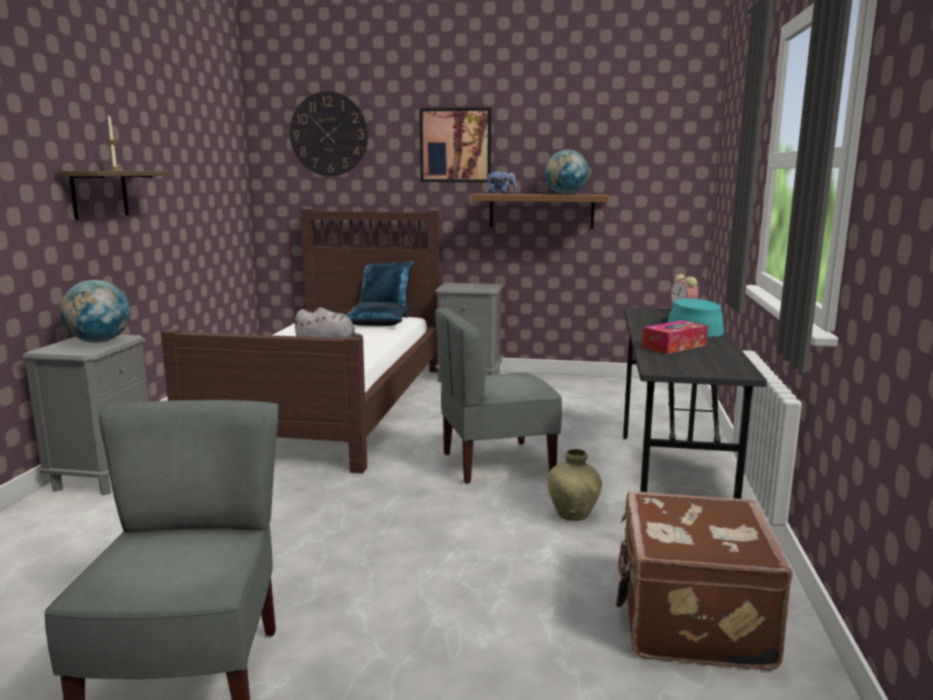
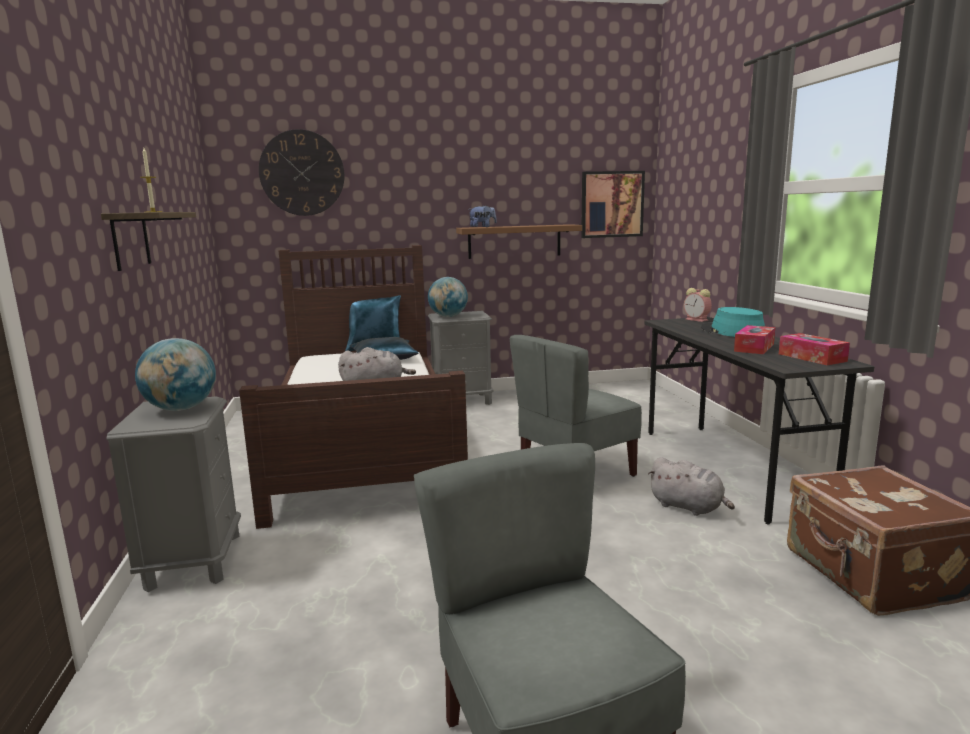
camera: 20 degrees left, 0 degrees up
(455, 145) = (433, 182): picture -> picture (612, 204)
(565, 194) = (541, 225): globe -> globe (448, 316)
(573, 515) = (688, 507): beige vase -> grey plush toy
(713, 363) = (812, 357): none -> tissue box

